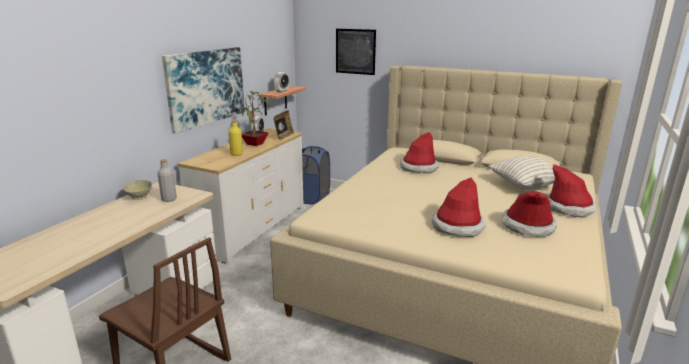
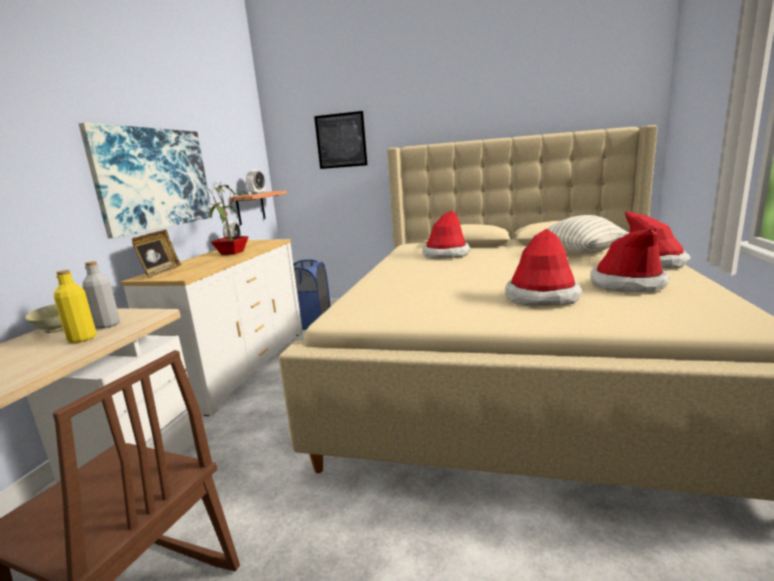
camera: 10 degrees left, 5 degrees down
(236, 154) = (208, 263): yellow bottle -> yellow bottle (82, 339)
(283, 136) = (268, 243): picture frame -> picture frame (160, 272)

